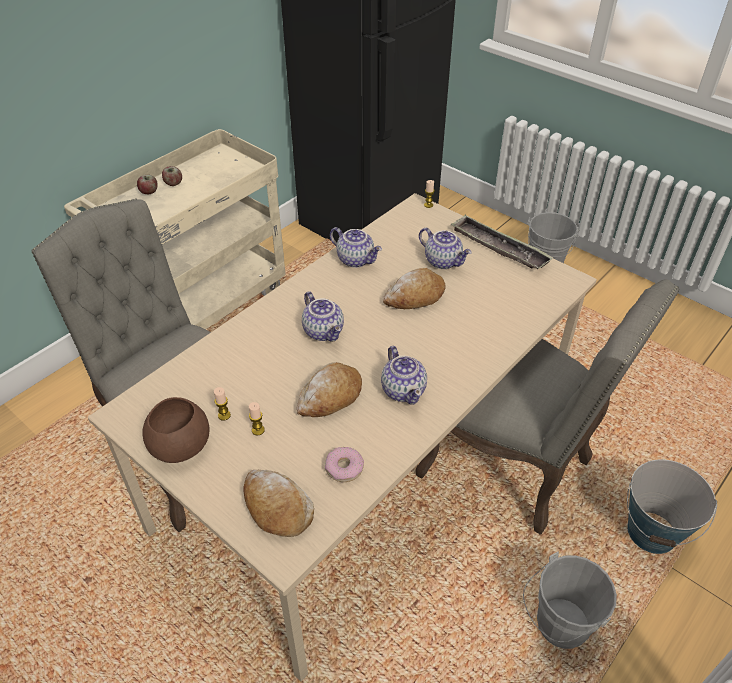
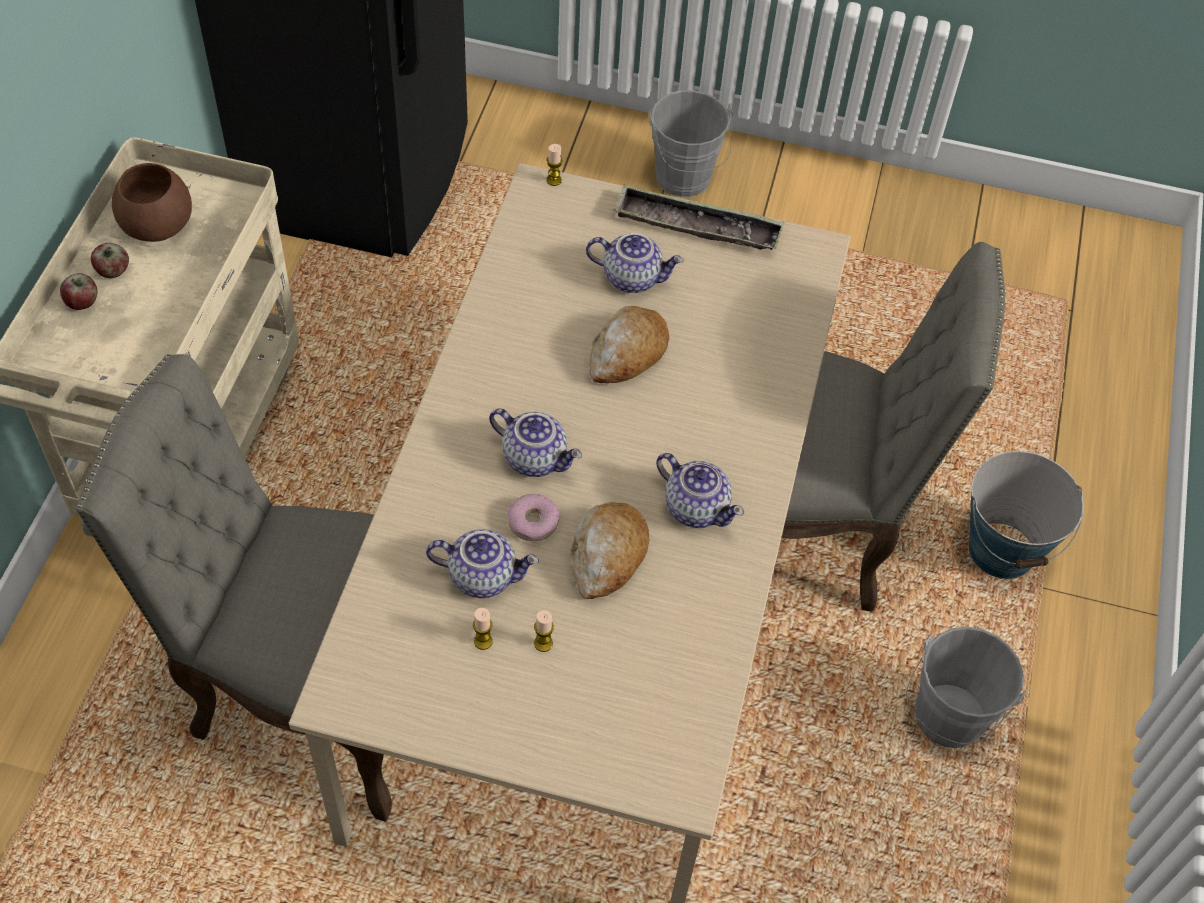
camera: 30 degrees left, 10 degrees up
(179, 446) = (453, 710): brown bowl -> brown bowl (156, 225)
(277, 508) = (638, 737): bread -> none
(344, 468) = (687, 648): donut -> donut (533, 522)
(356, 259) = (506, 318): teapot -> teapot (483, 575)

